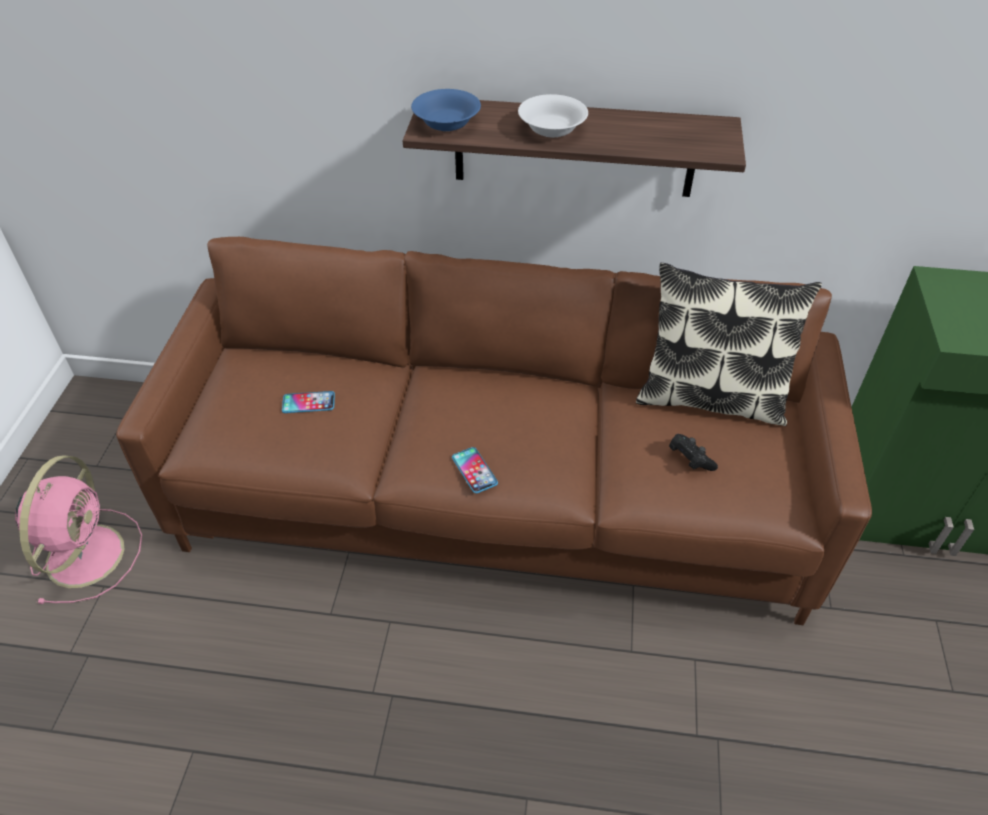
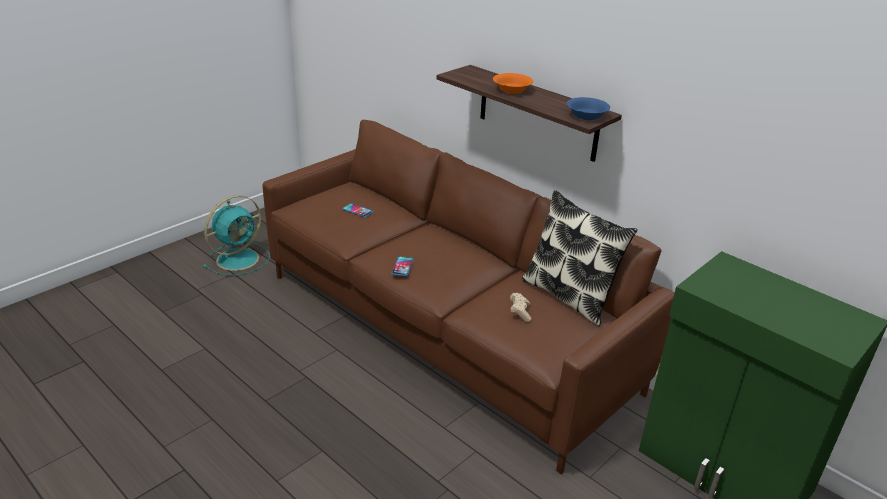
camera: 35 degrees right, 15 degrees down
(87, 552) = (239, 258): pink fan -> turquoise fan
(446, 123) = (465, 75): blue bowl -> blue bowl (586, 116)
(551, 129) = (511, 90): white bowl -> orange bowl
(689, 459) = (520, 312): black game controller -> beige game controller

